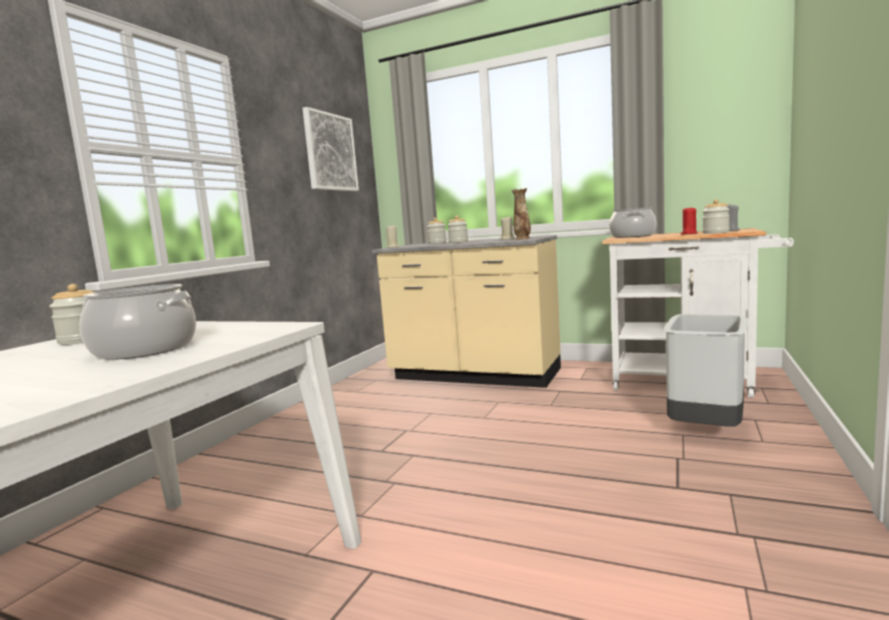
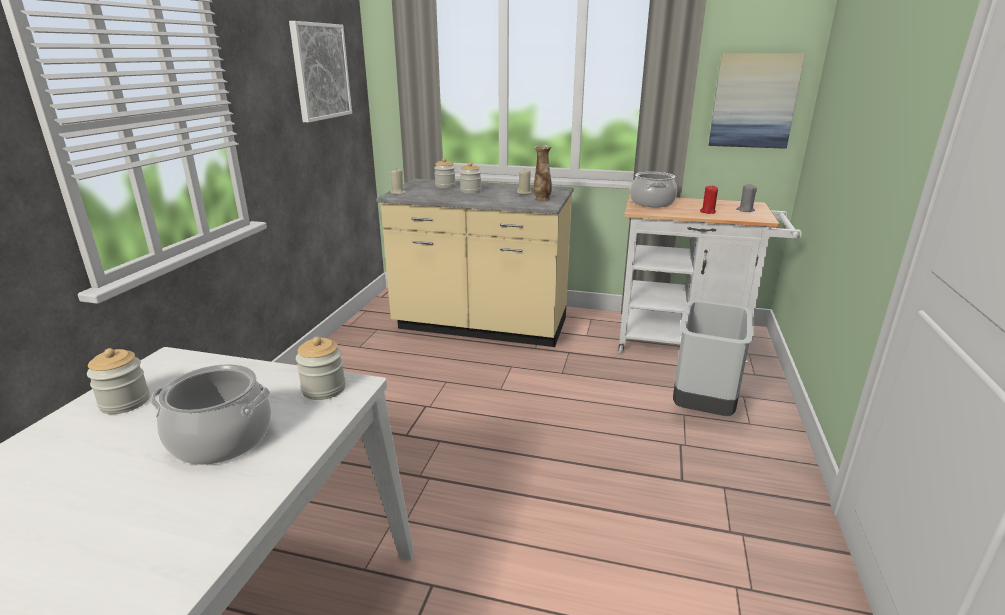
camera: 10 degrees left, 15 degrees up
(715, 233) = (733, 215): jar -> jar (324, 389)
(726, 137) = (754, 101): none -> picture

